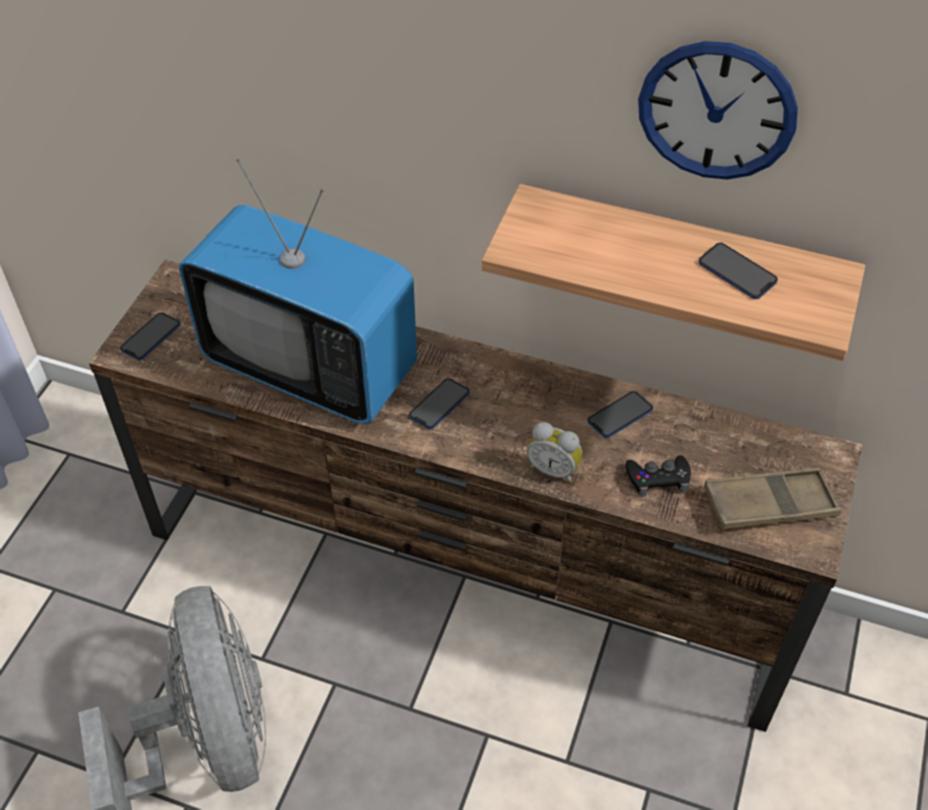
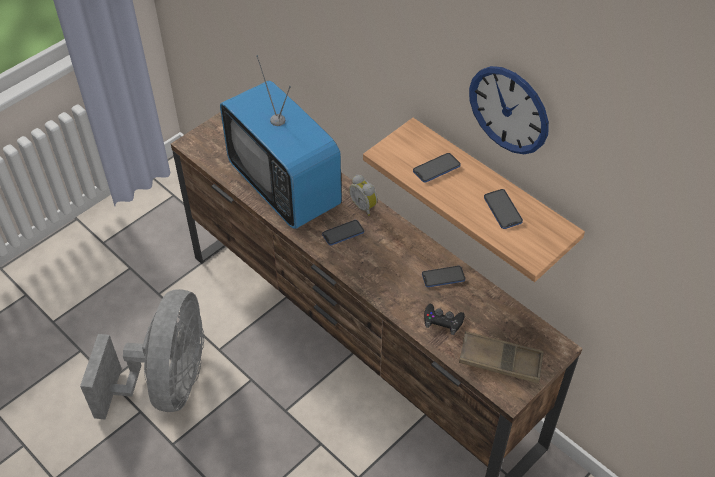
camera: 25 degrees right, 0 degrees up
(150, 337) = (209, 140): phone -> phone (436, 168)
(553, 469) = (385, 293): alarm clock -> alarm clock (364, 206)

